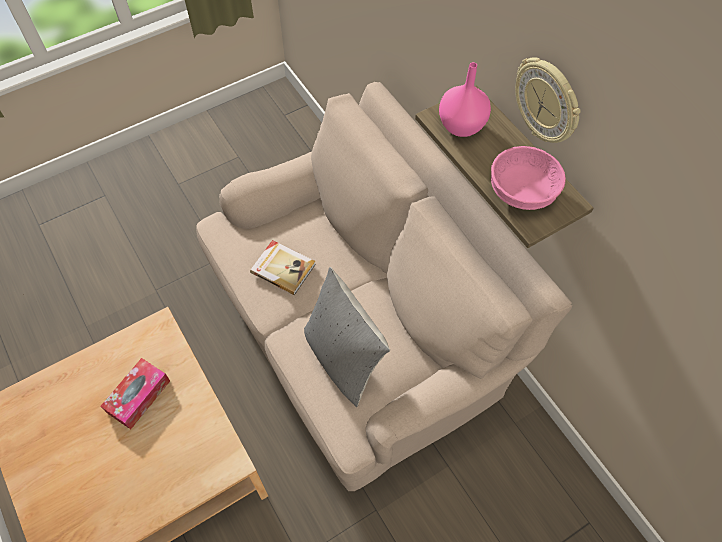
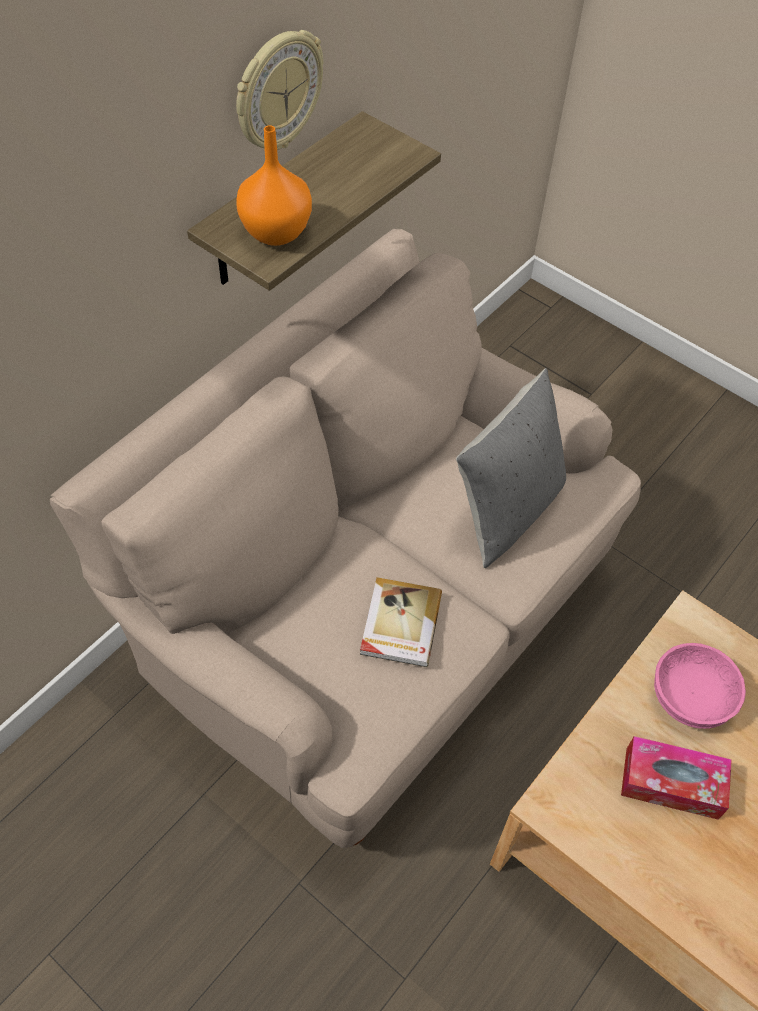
camera: 110 degrees left, 5 degrees down
(462, 126) = (275, 231): pink vase -> orange vase
(523, 191) = (365, 165): pink bowl -> pink bowl (691, 696)

